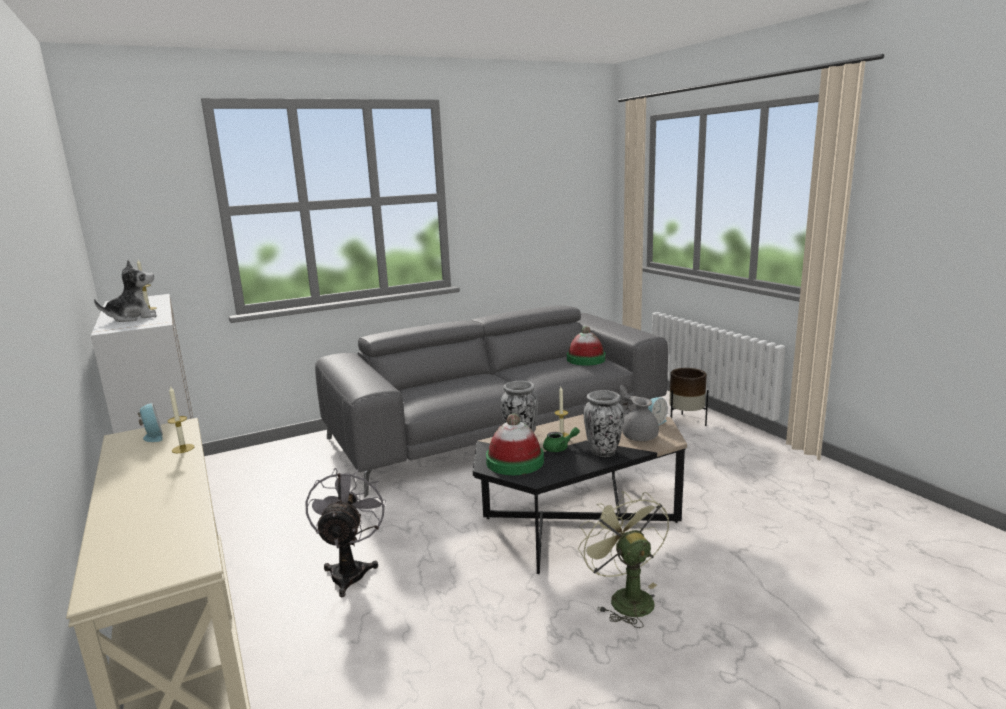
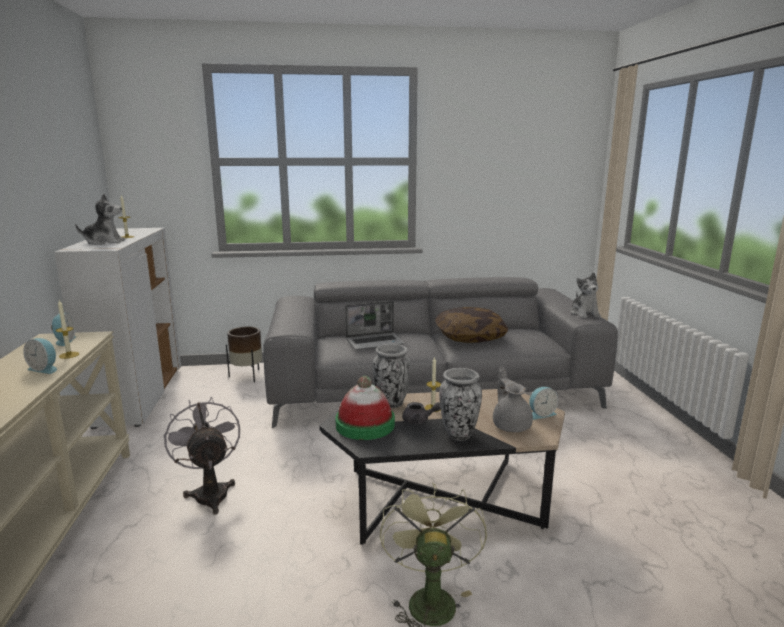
camera: 20 degrees right, 0 degrees up
(175, 466) = (44, 369): none -> alarm clock
(350, 570) = (210, 492): grey fan -> grey fan turned 45 degrees counterclockwise
(451, 388) = (375, 342): none -> laptop
(536, 369) = (470, 337): none -> pillow
(559, 448) = (419, 420): green teapot -> grey teapot
(586, 359) = (527, 335): hat -> none
(634, 331) = (584, 313): none -> plush toy
(686, 421) = (628, 419): brown planter -> brown planter (247, 376)

